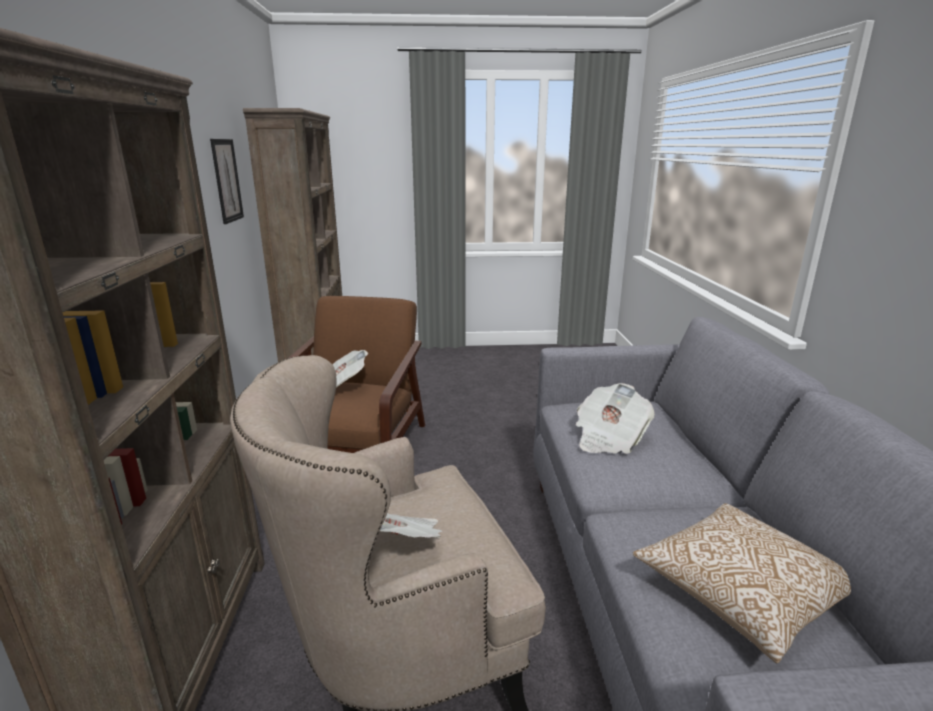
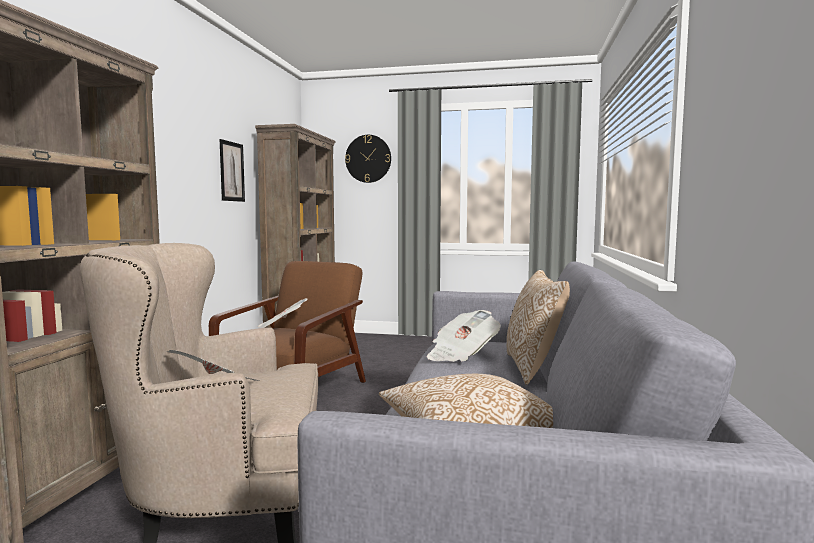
camera: 15 degrees right, 15 degrees down
(371, 139) = (368, 158): none -> wall clock
(694, 451) = (533, 368): none -> pillow

